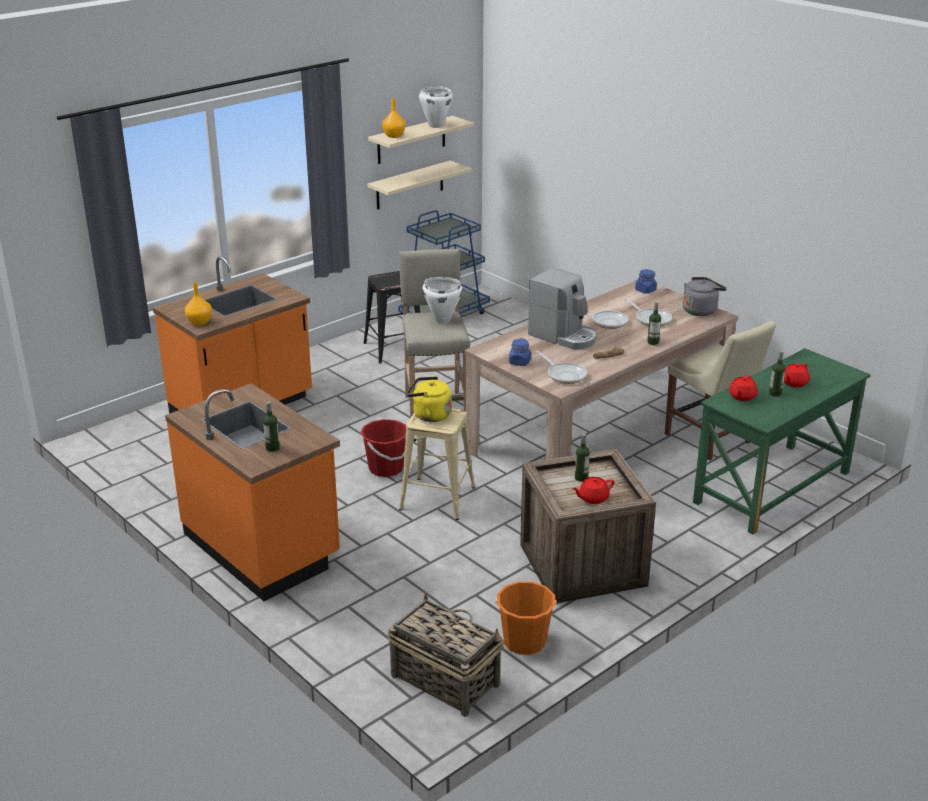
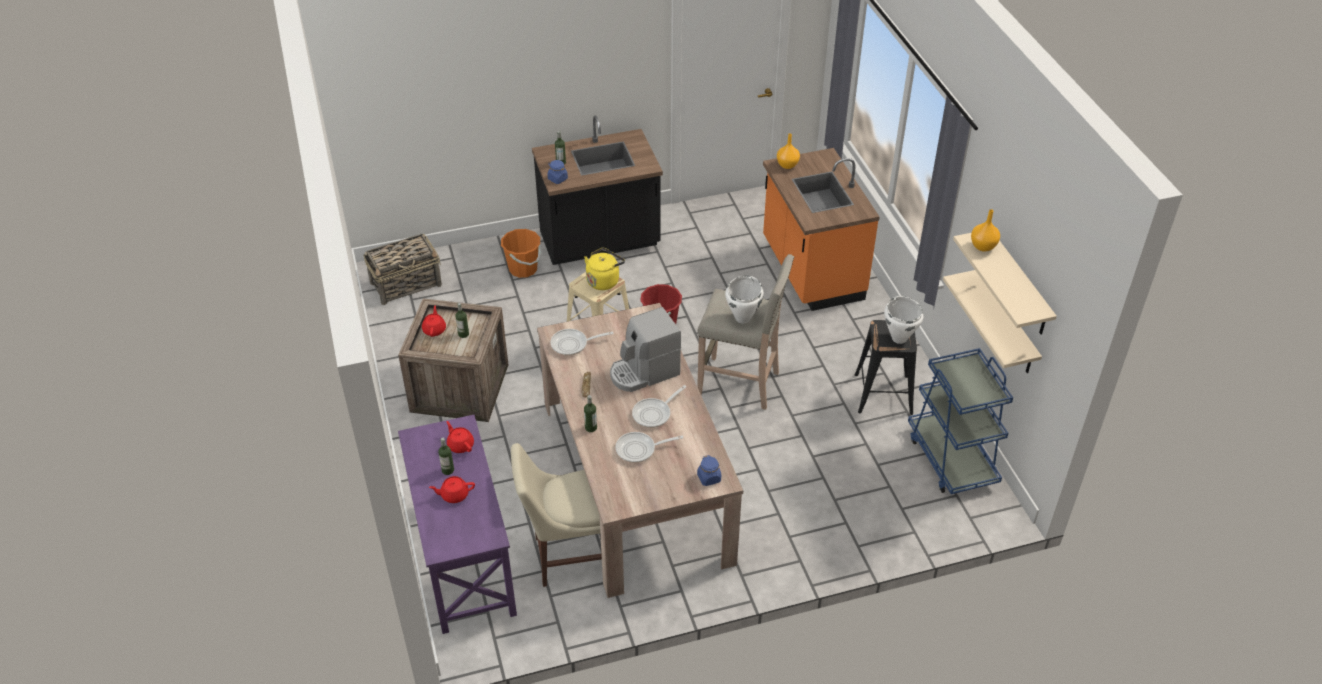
camera: 115 degrees right, 15 degrees up
(262, 547) = (600, 242): orange counter -> black counter
(435, 126) = (1012, 288): white cooking pot -> white cooking pot (899, 338)
(519, 362) = (613, 326): blue jar -> blue jar (557, 179)
(524, 641) = (408, 329): orange bucket -> orange bucket (523, 269)
(701, 310) = (634, 499): grey kettle -> none
(772, 488) = (463, 559): green desk -> purple desk
(794, 383) = (454, 495): red teapot -> red teapot turned 75 degrees counterclockwise

